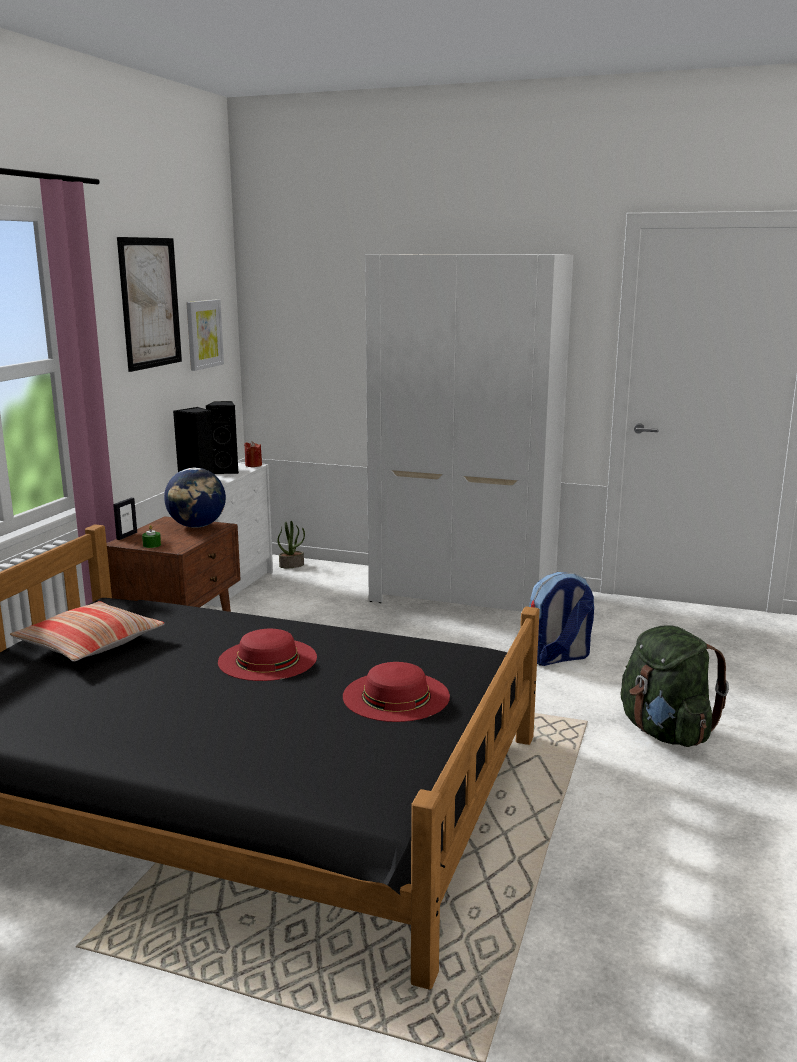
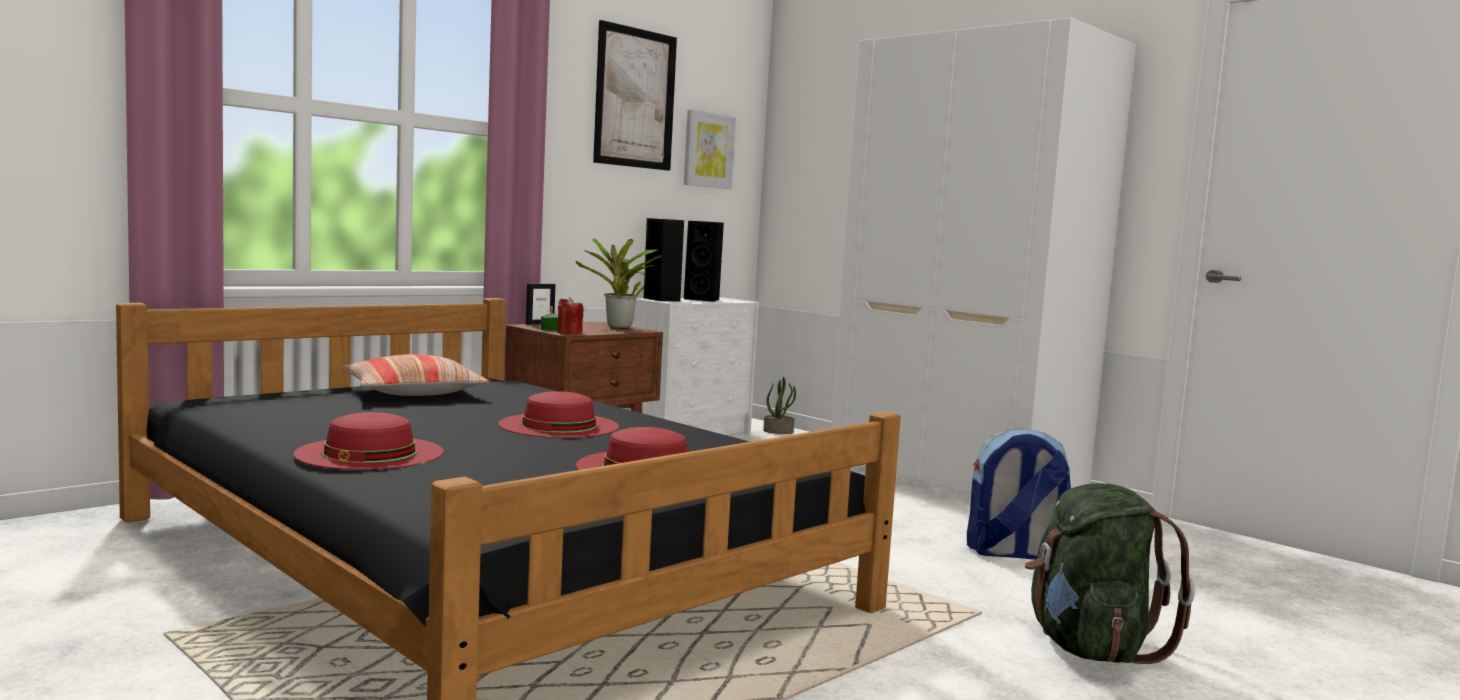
camera: 25 degrees right, 10 degrees down
(186, 743) = (370, 453): none -> red hat
(197, 526) = (619, 328): globe -> potted plant
(253, 465) = (740, 300): red candle -> red candle (569, 333)

